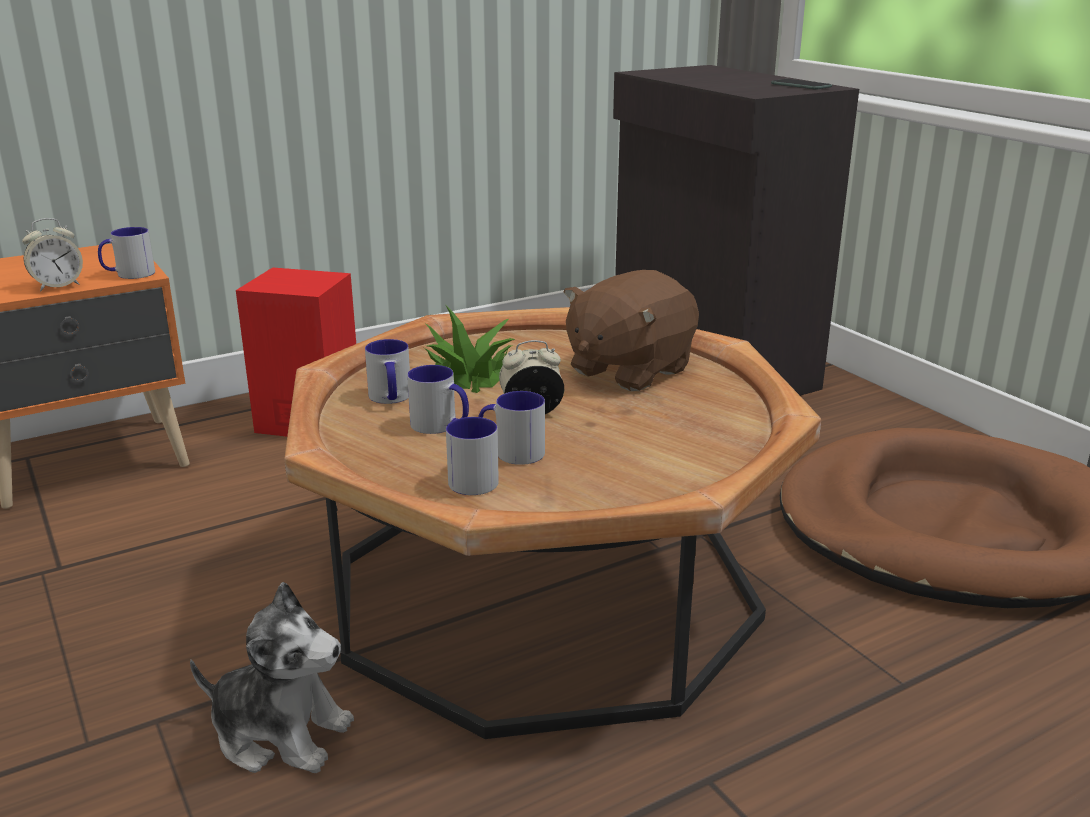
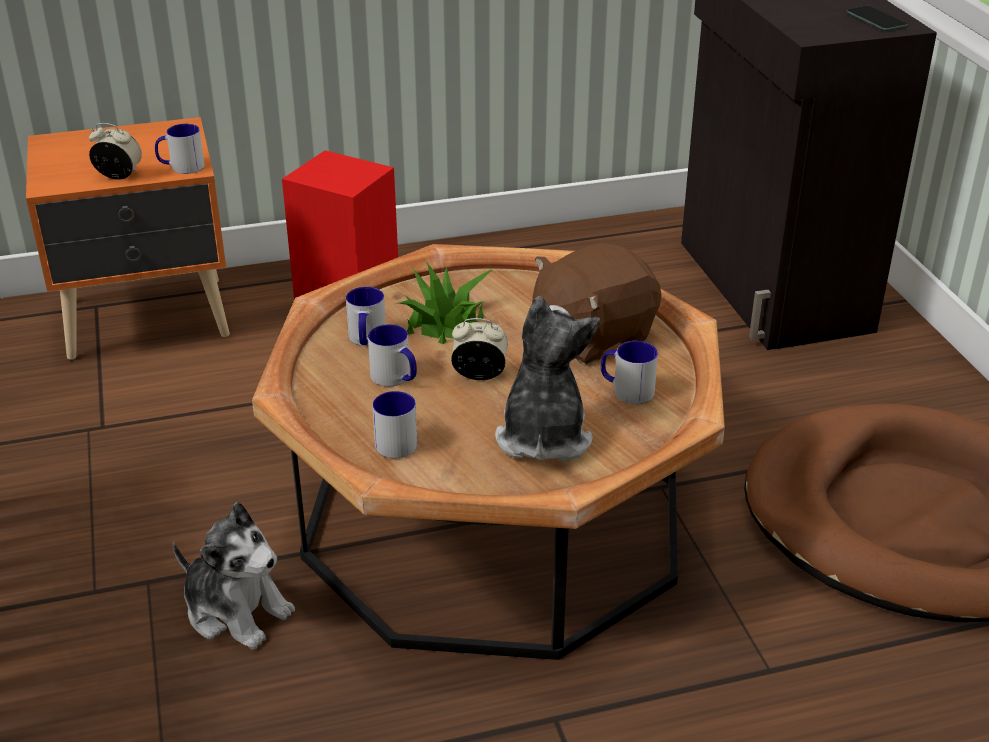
camera: 15 degrees right, 10 degrees up
(58, 286) = (119, 176): alarm clock -> alarm clock turned 150 degrees counterclockwise
(511, 452) = (441, 417): mug -> mug (626, 390)
(633, 454) = (543, 436): none -> plush toy

